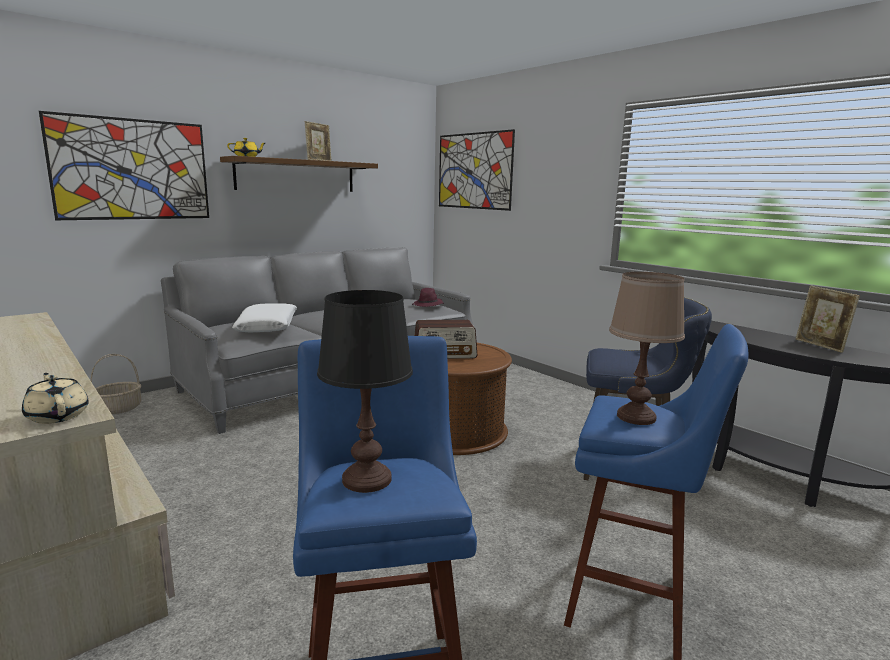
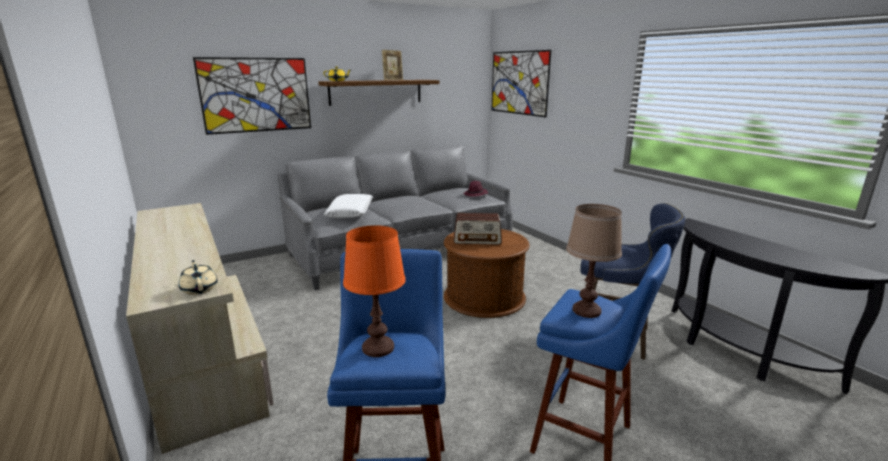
camera: 10 degrees right, 5 degrees up
(119, 408) = (250, 267): basket -> none
(367, 480) = (378, 348): black table lamp -> orange table lamp
(820, 346) = (782, 250): picture frame -> none

